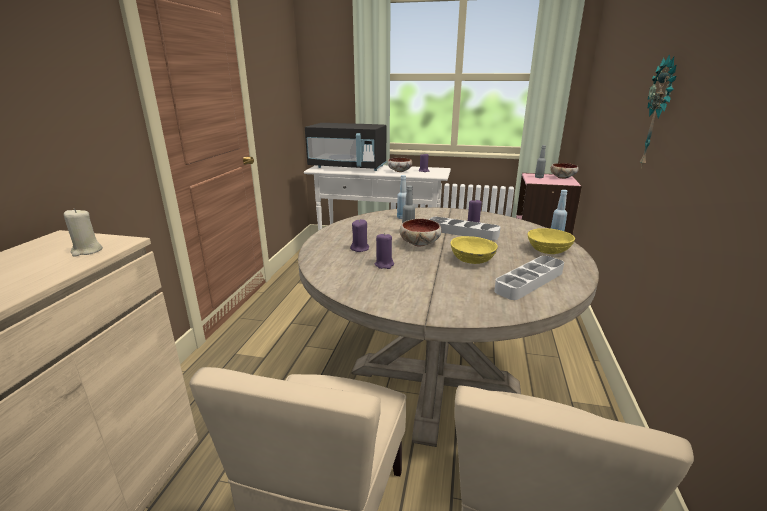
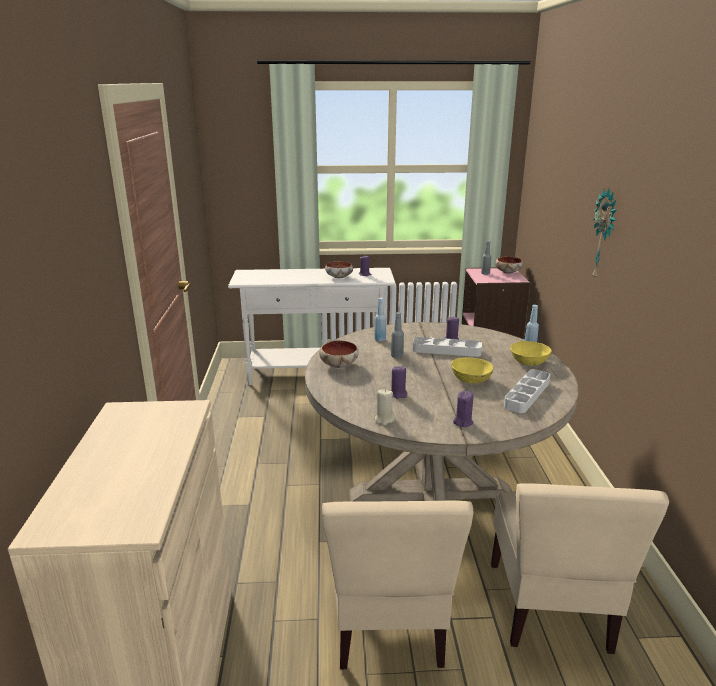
camera: 15 degrees left, 0 degrees up
(87, 251) = (171, 421): beige candle -> beige candle (384, 419)
(348, 167) = (276, 275): black microwave -> none
(360, 248) = (364, 380): purple candle -> purple candle (463, 422)
(419, 243) = (415, 367): bowl -> bowl (338, 364)

